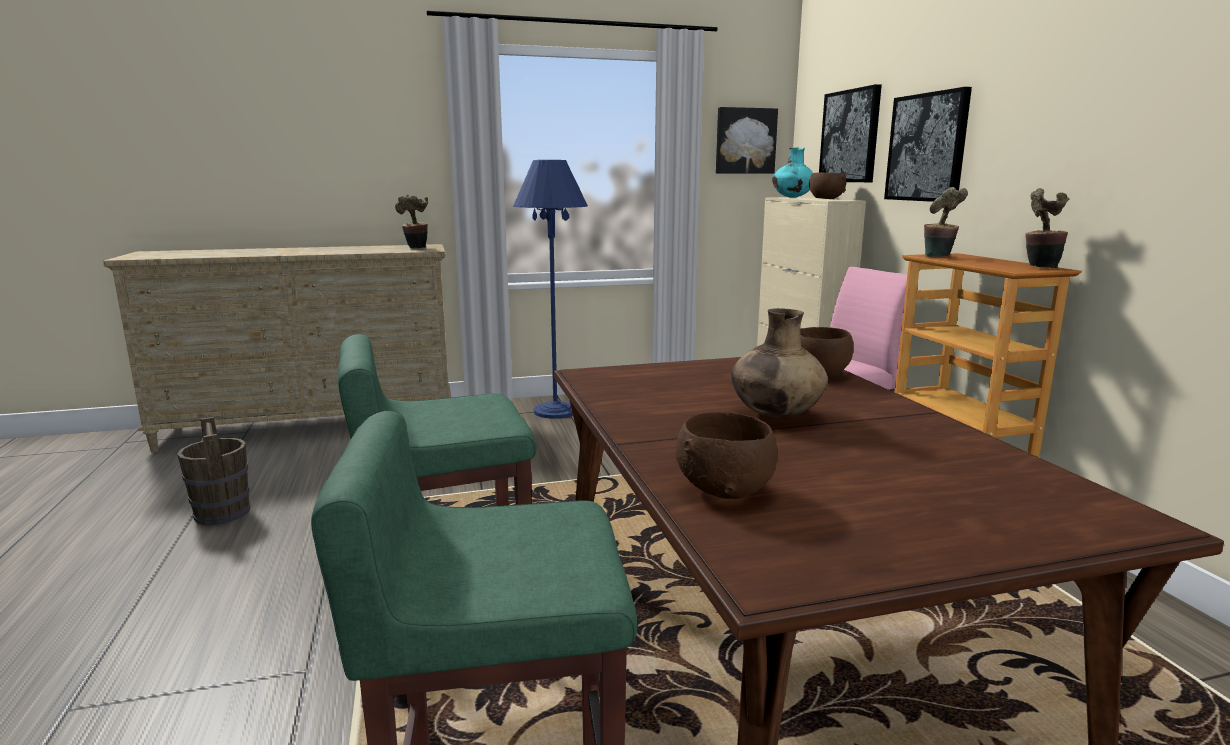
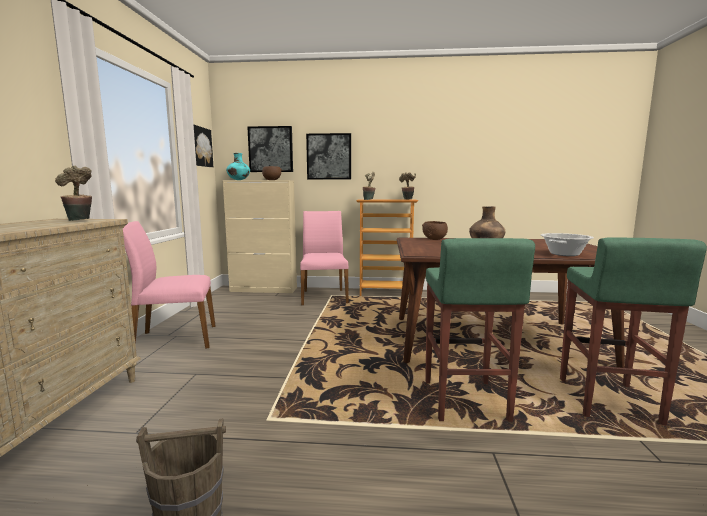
camera: 70 degrees left, 5 degrees down
(555, 411) = (174, 339): blue floor lamp -> pink chair
(726, 490) = (564, 254): brown bowl -> cooking pot

